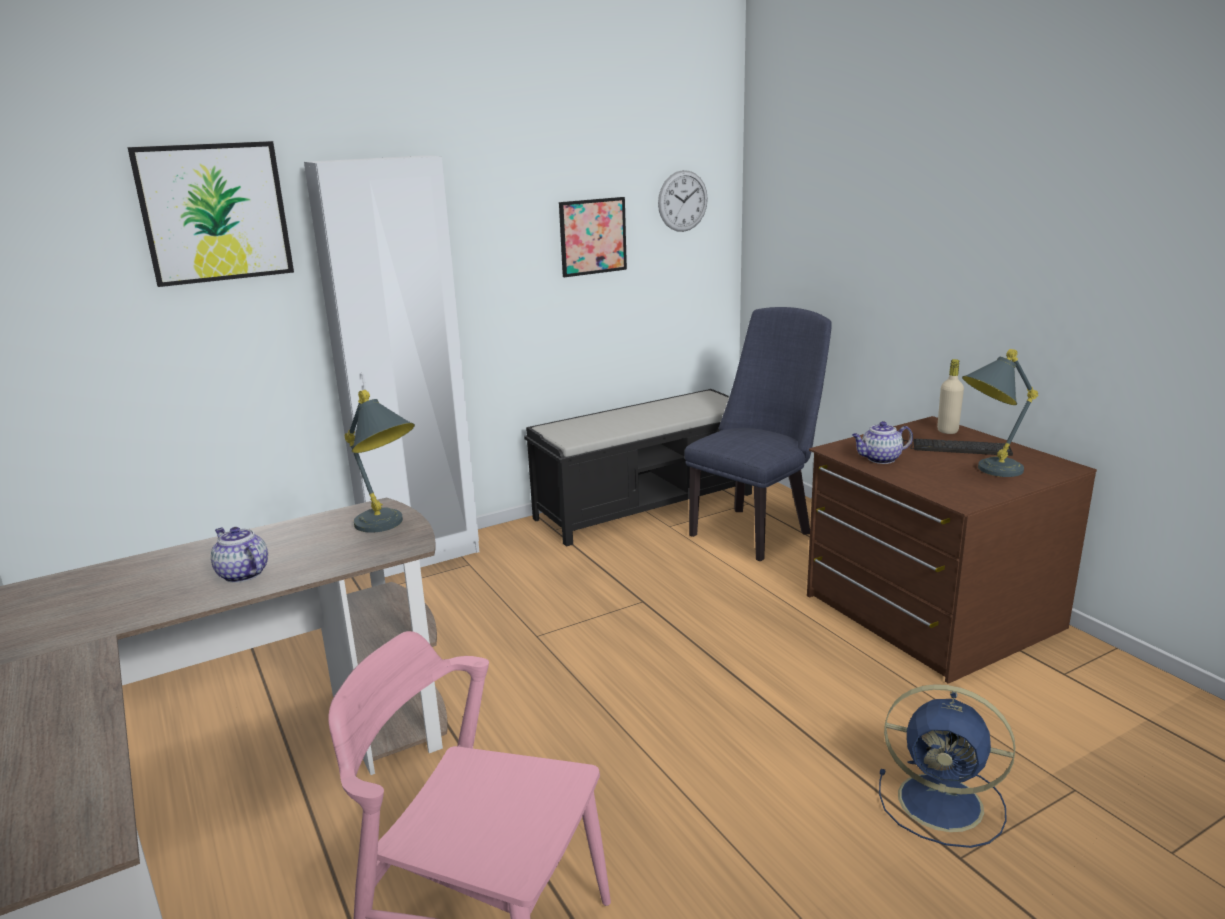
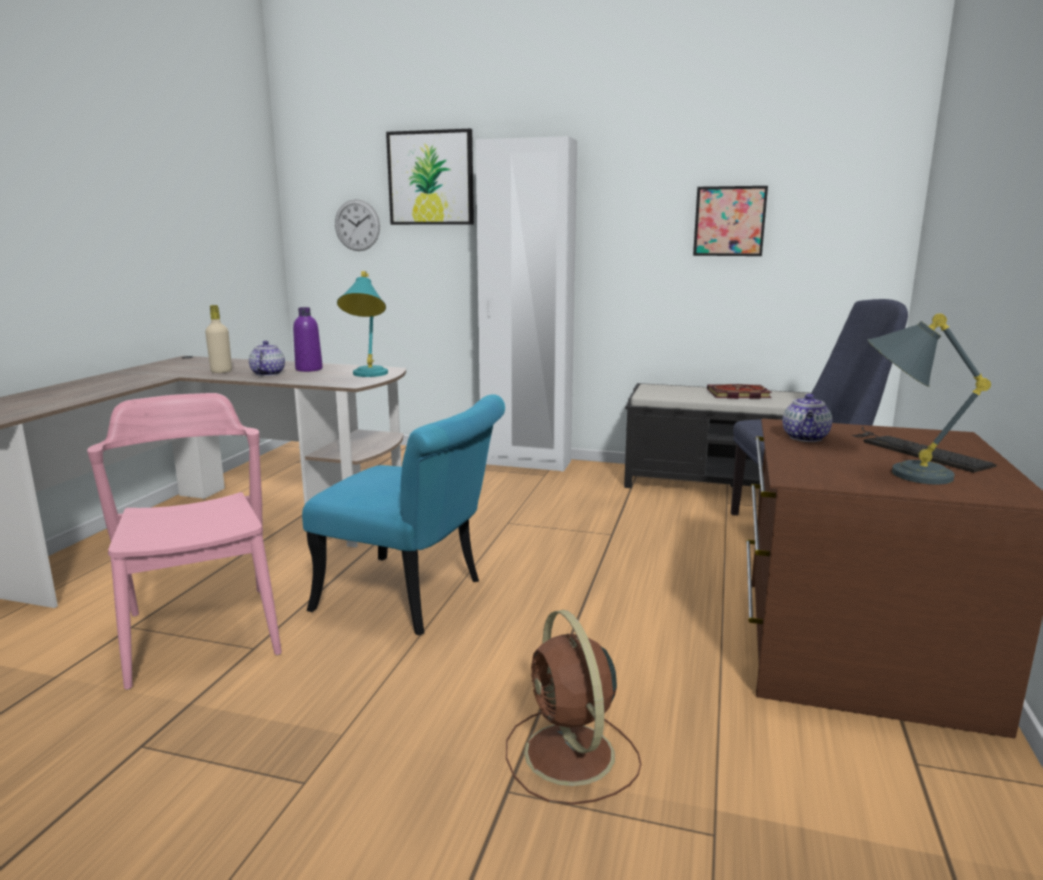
camera: 45 degrees right, 5 degrees down
(274, 545) = (309, 369): none -> purple bottle
(388, 527) = (367, 376): grey table lamp -> turquoise table lamp
(609, 762) = (414, 598): none -> turquoise chair
(639, 415) = (737, 394): none -> book
(682, 201) = (840, 194): wall clock -> wall clock (357, 225)
(880, 459) = (805, 438): teapot -> teapot turned 105 degrees counterclockwise
(944, 803) = (571, 756): blue fan -> brown fan
(947, 431) = (953, 442): beige bottle -> beige bottle (221, 371)

